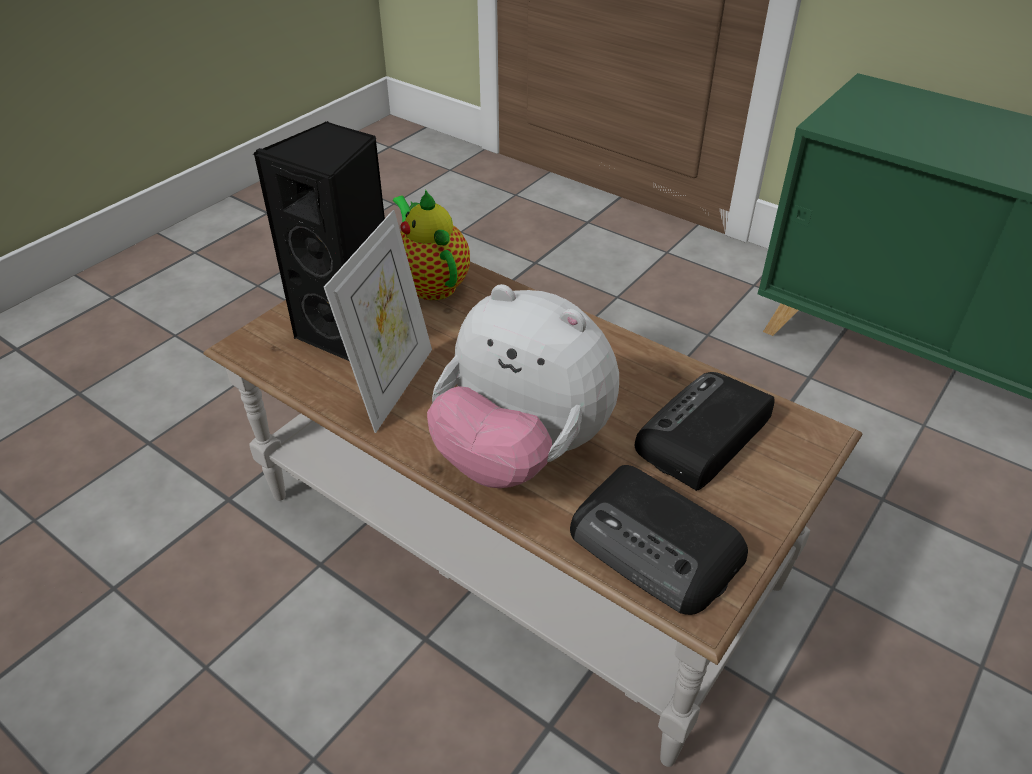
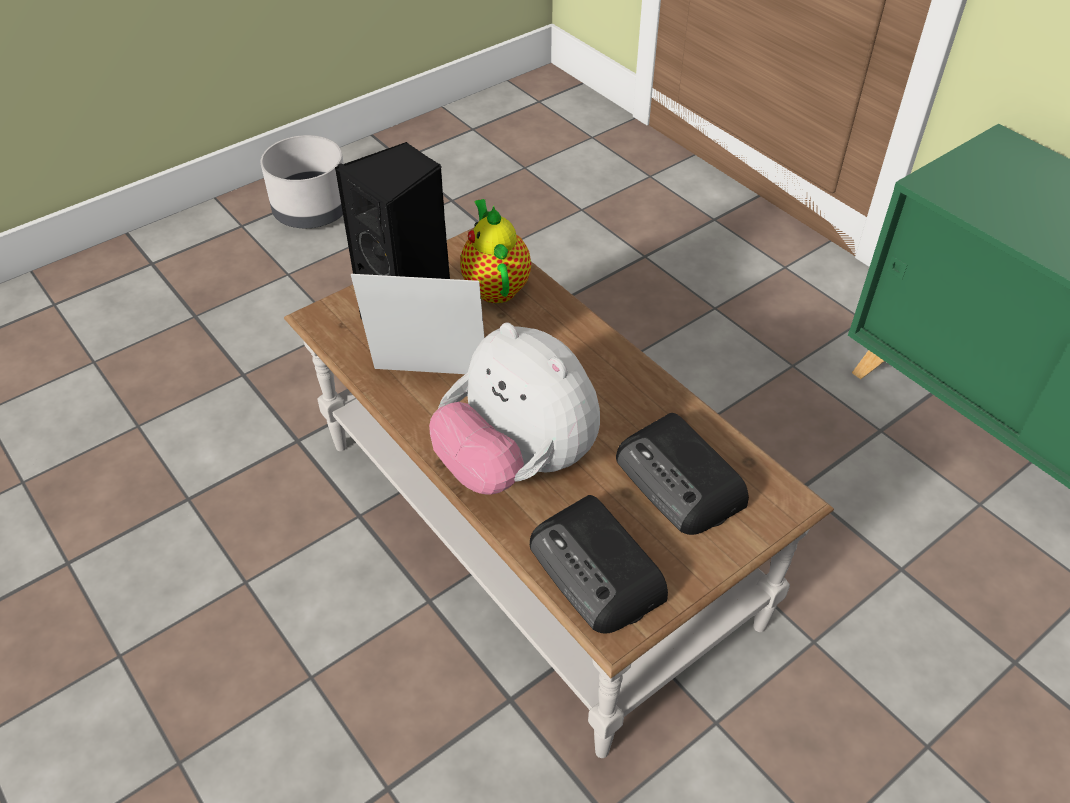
camera: 15 degrees right, 5 degrees up
(185, 272) = (311, 211): none -> grey planter
(392, 386) = (429, 380): picture frame -> picture frame turned 120 degrees counterclockwise
(702, 437) = (681, 482): radio -> radio turned 90 degrees counterclockwise

